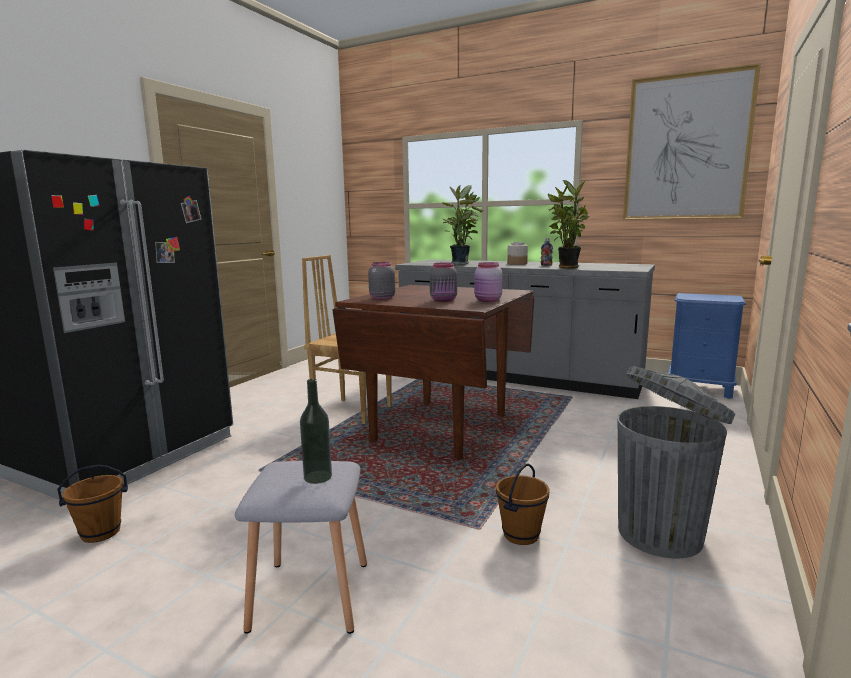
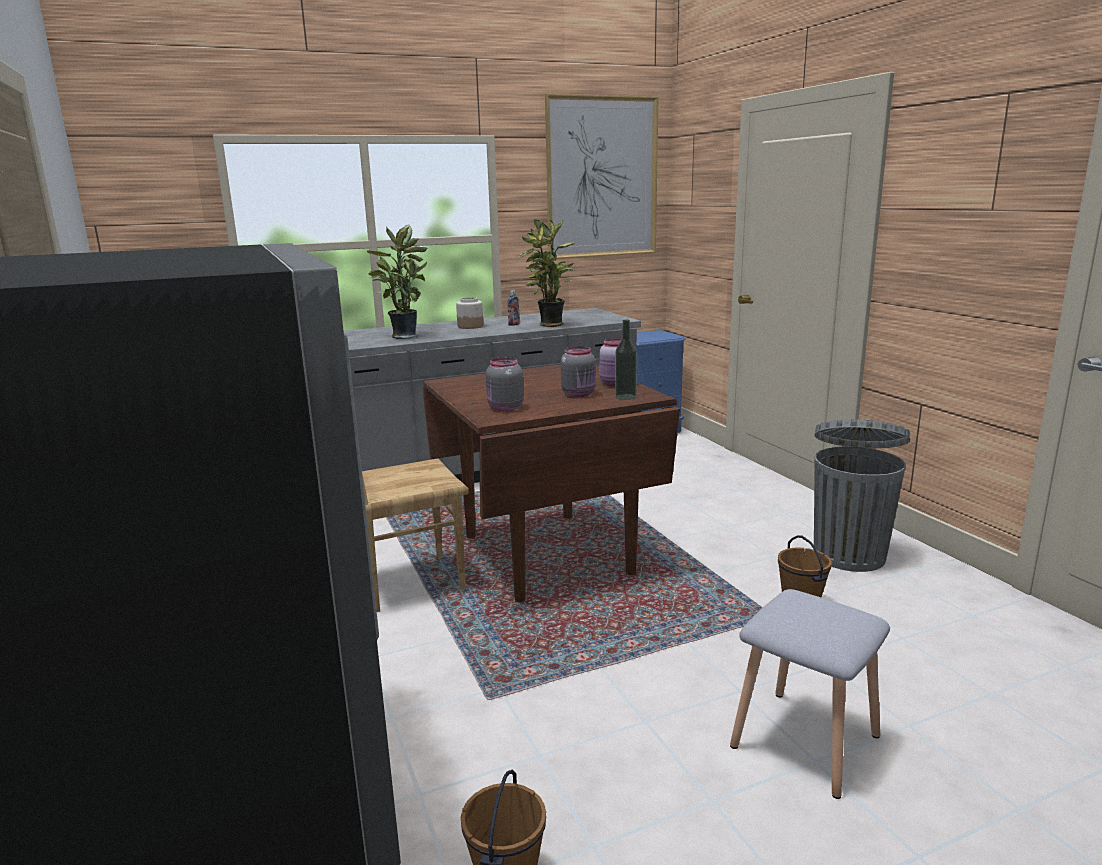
camera: 50 degrees left, 5 degrees up
(317, 477) = (826, 610): bottle -> bottle (625, 397)

